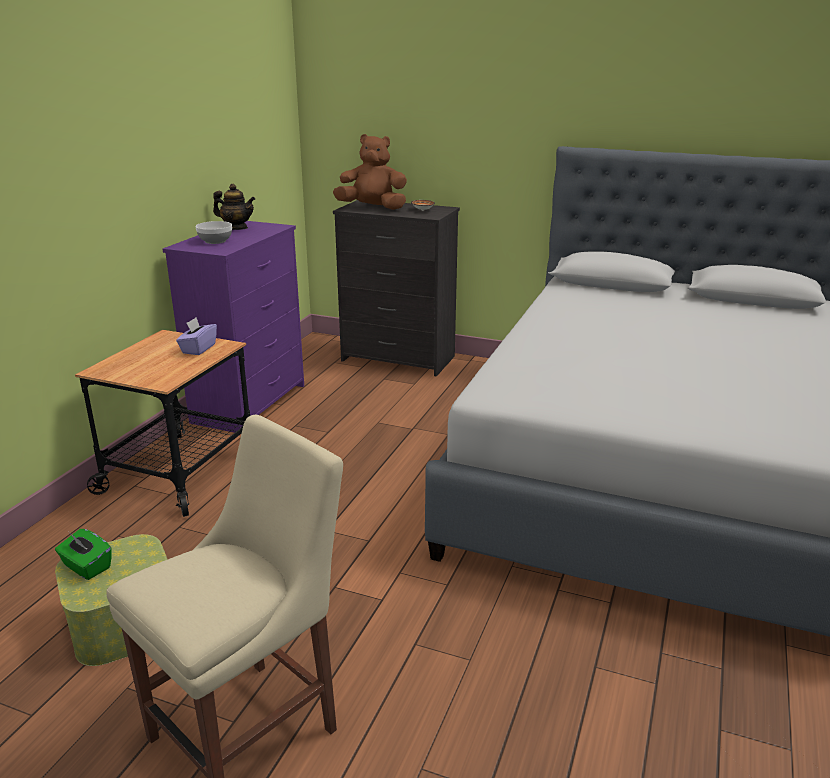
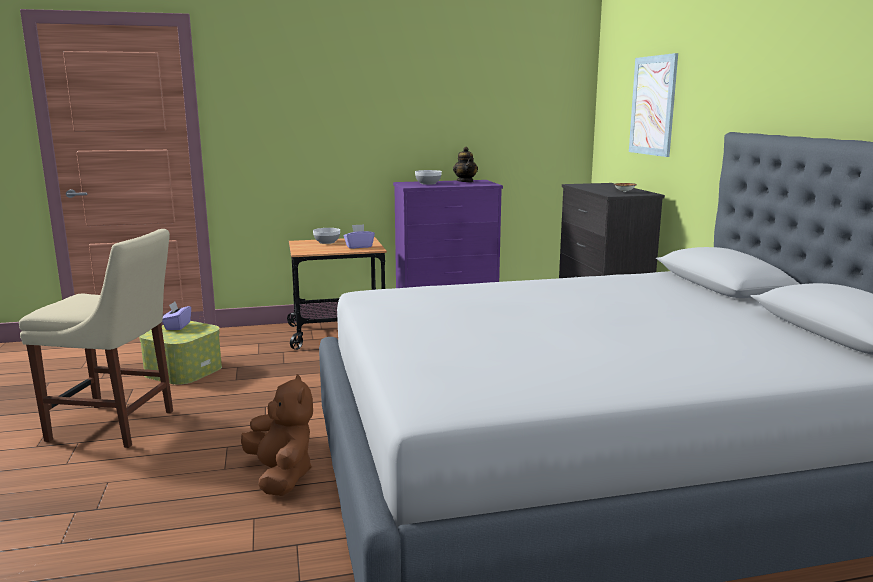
camera: 55 degrees right, 10 degrees down
(86, 567) = (177, 326): green tissue box -> purple tissue box
(137, 357) = (327, 242): none -> bowl
(373, 208) = (594, 186): brown plush toy -> brown plush toy (281, 476)
(418, 115) = (653, 105): none -> picture

